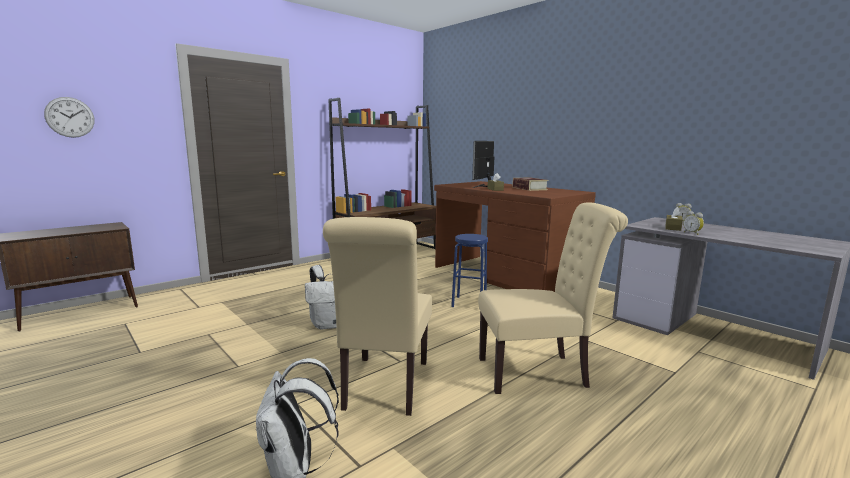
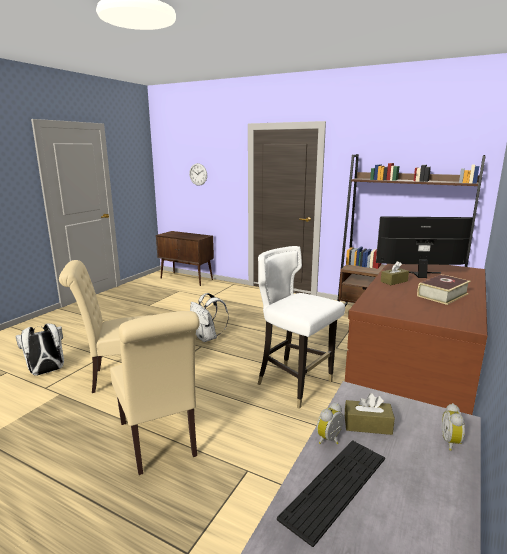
camera: 70 degrees right, 5 degrees up
(469, 303) = (295, 384): blue stool -> white chair
(733, 237) = (335, 486): none -> keyboard

